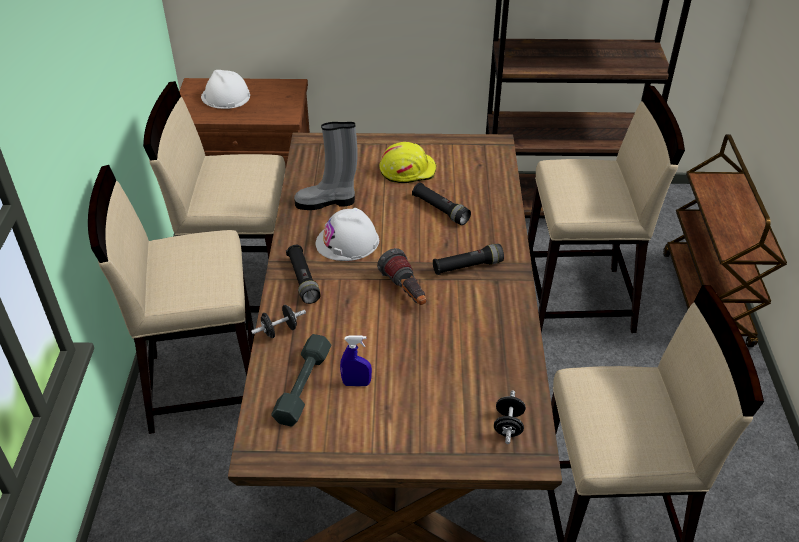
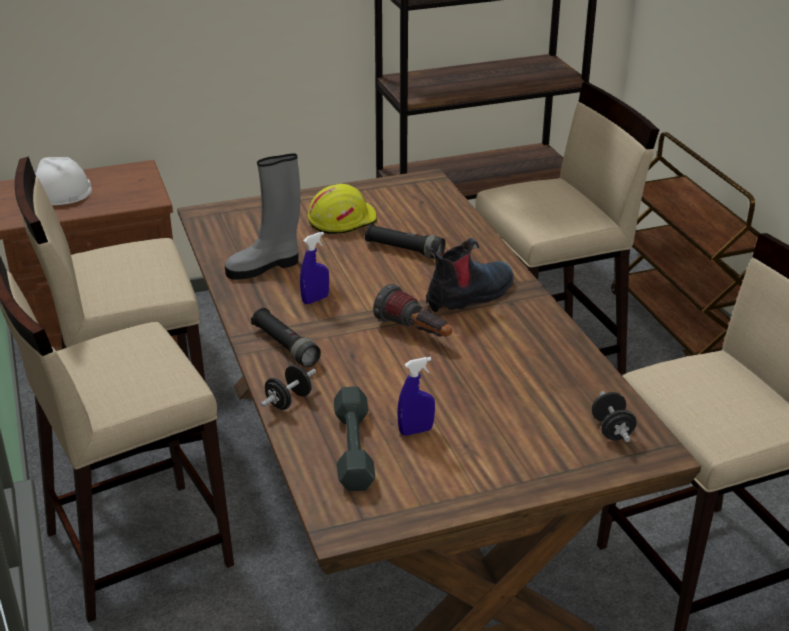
camera: 20 degrees left, 10 degrees down
(347, 242) = (315, 299): white hard hat -> blue spray bottle
(467, 266) = (470, 296): black flashlight -> boot

